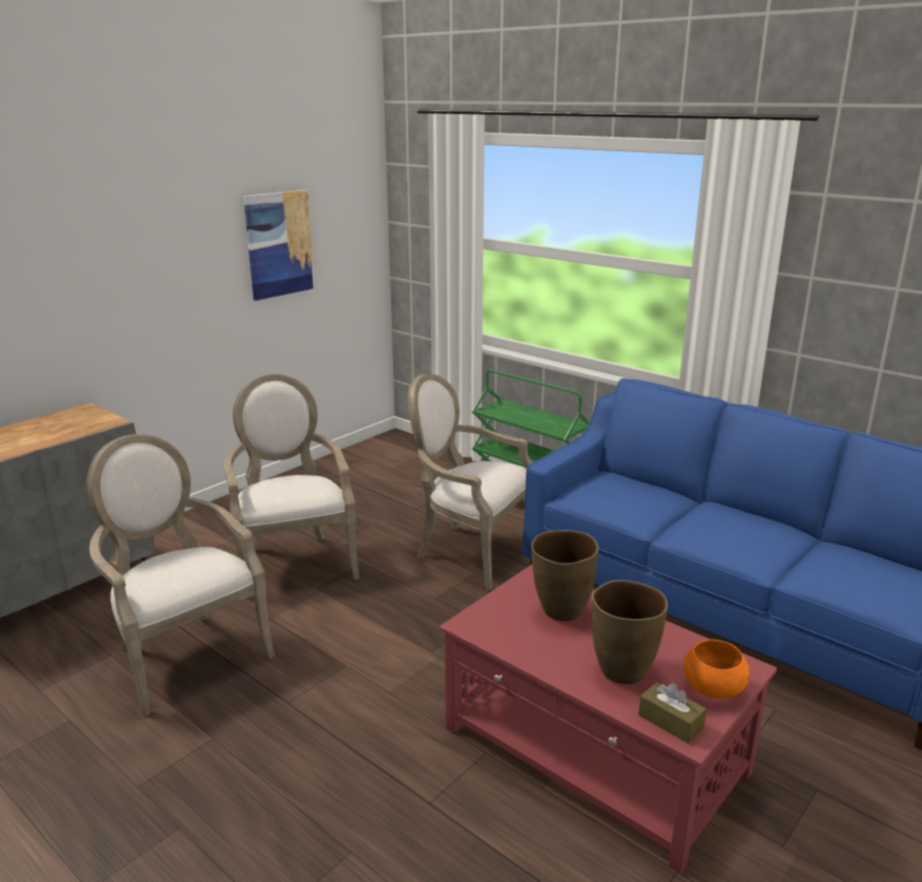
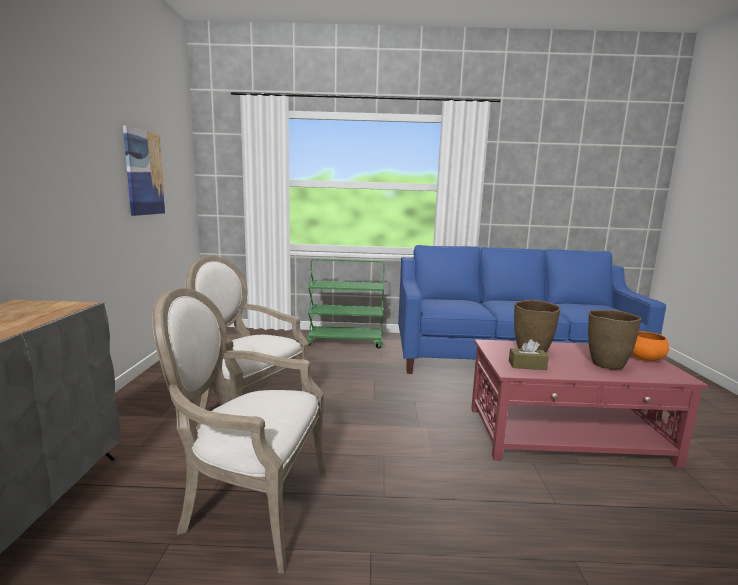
camera: 40 degrees left, 10 degrees down
(470, 551) = (354, 371): armchair -> none
(670, 721) = (665, 375): brown tissue box -> brown tissue box (527, 365)

